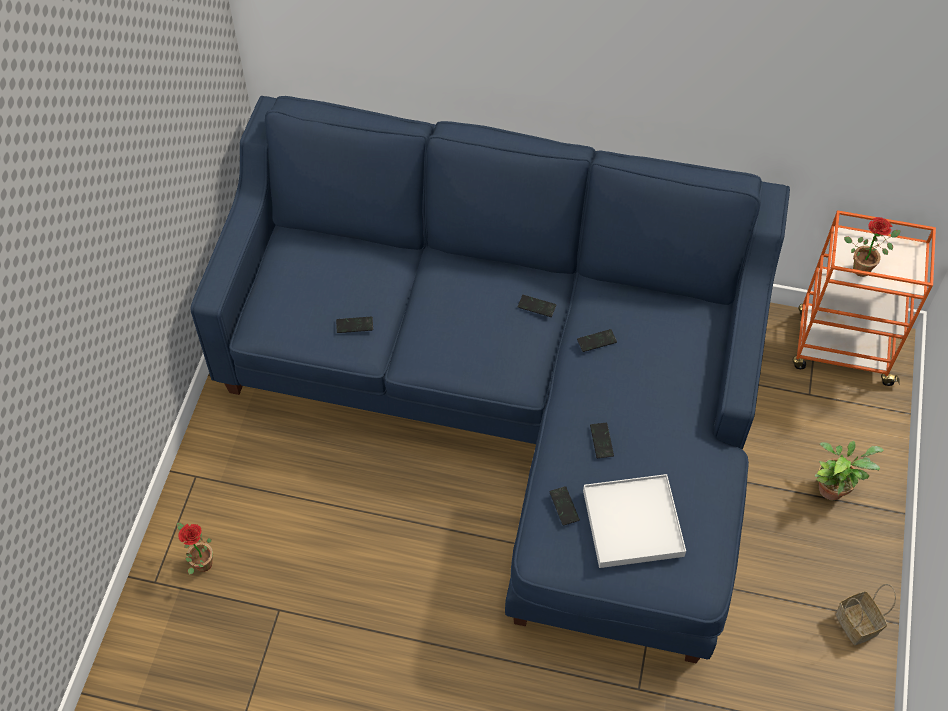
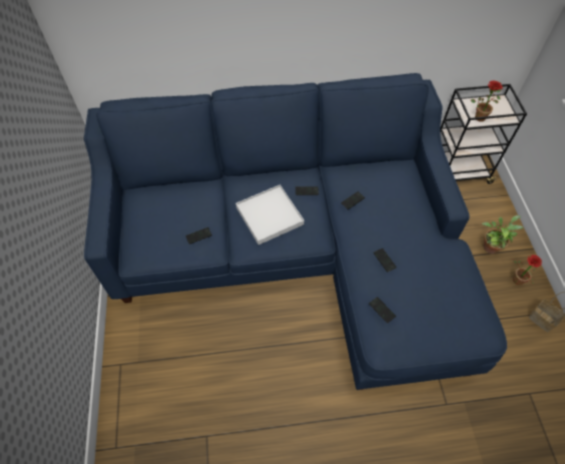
camera: 20 degrees left, 0 degrees up
(200, 562) = (142, 422): potted plant -> potted plant (515, 280)
(633, 523) = (429, 306): white tray -> white tray (269, 216)
(841, 349) = (458, 171): orange cart -> black cart

